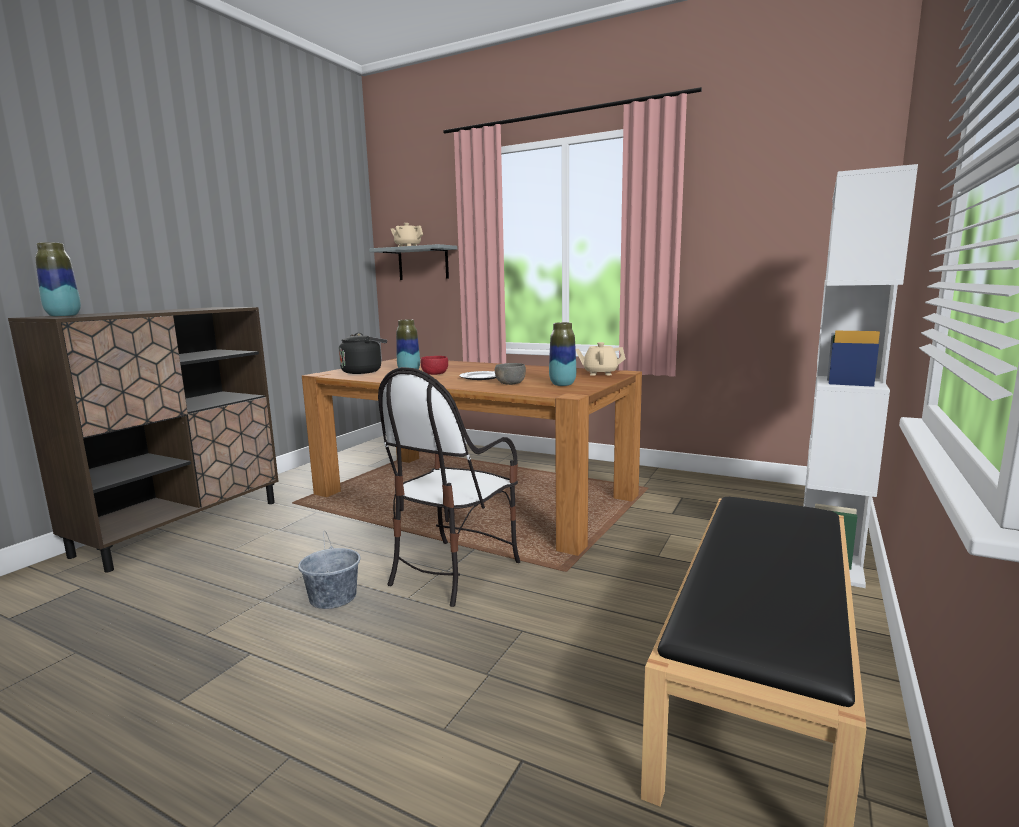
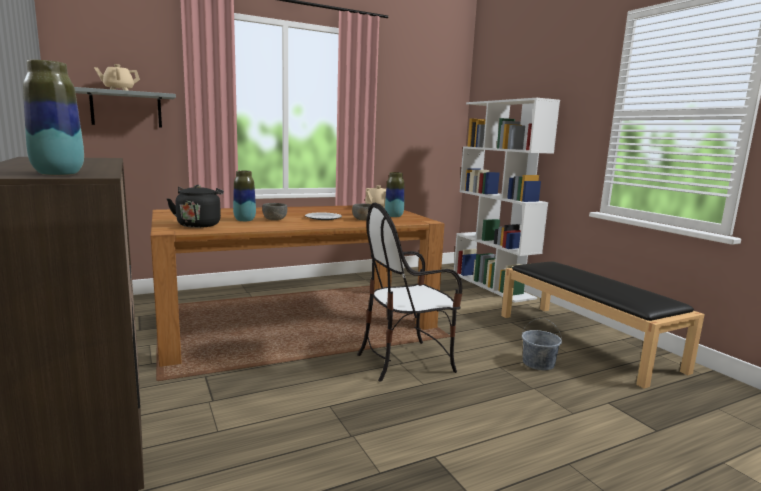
camera: 55 degrees left, 0 degrees up
(333, 598) = (389, 407): grey bucket -> grey bucket (538, 363)
(435, 374) = (274, 219): red bowl -> grey bowl
(453, 570) = (405, 361): chair -> chair turned 90 degrees clockwise

